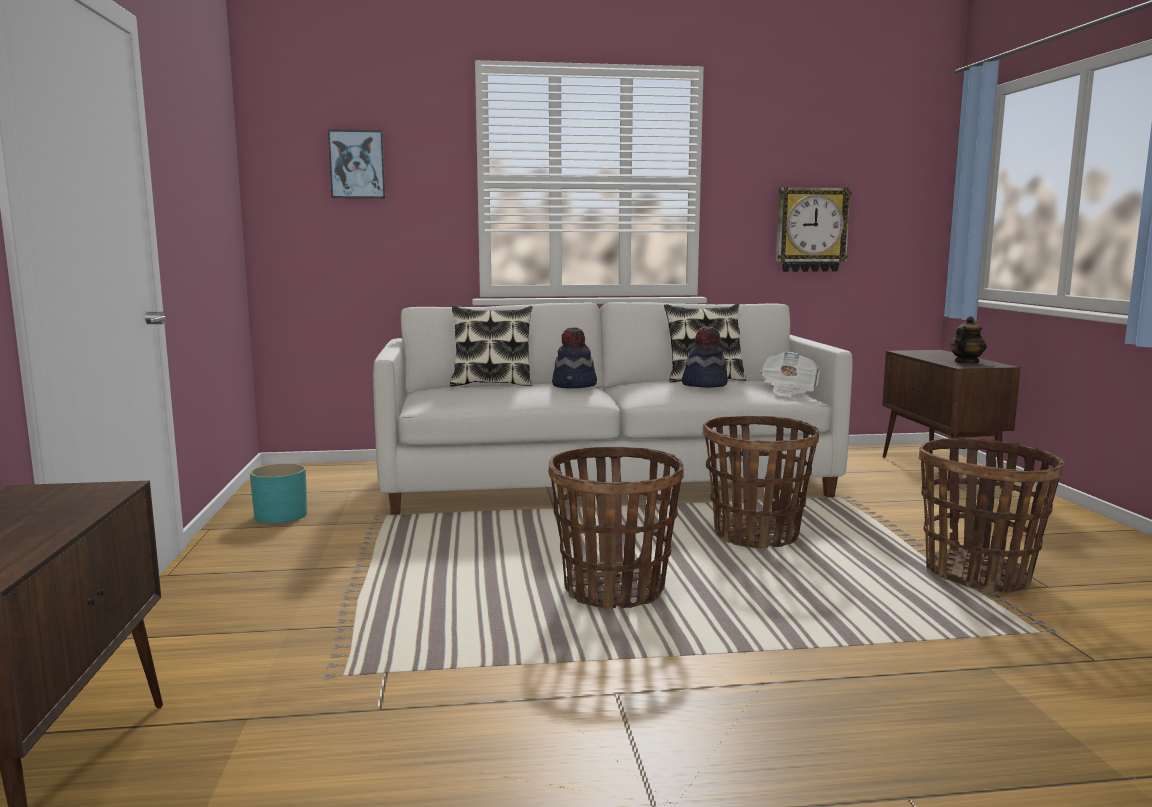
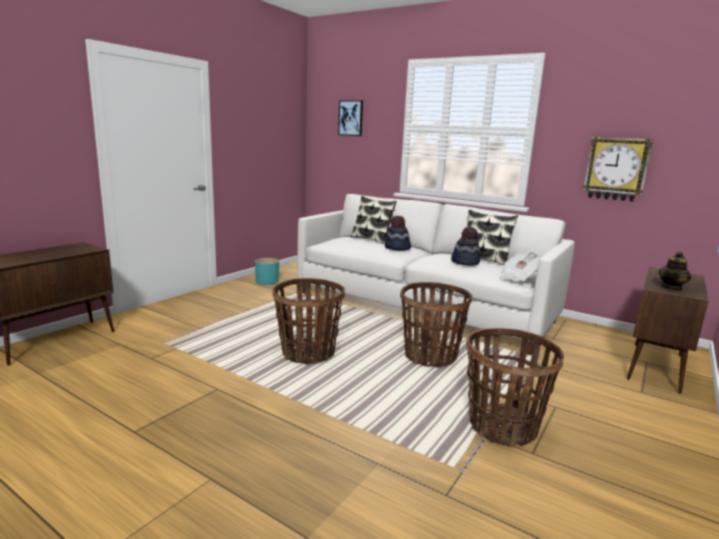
camera: 40 degrees right, 5 degrees up
(965, 363) = (671, 287): teapot -> teapot turned 135 degrees clockwise

